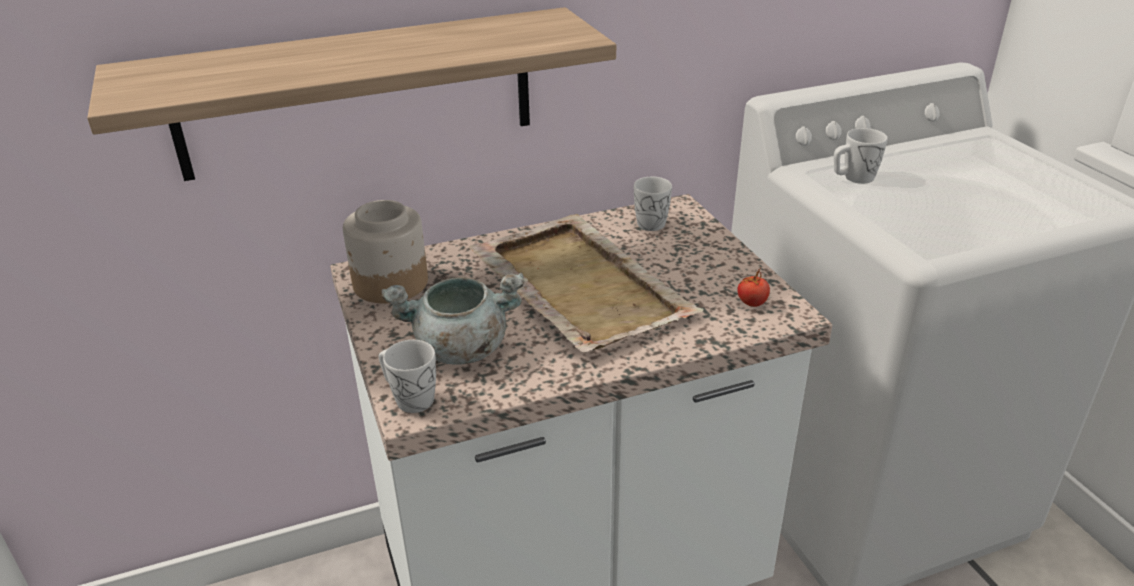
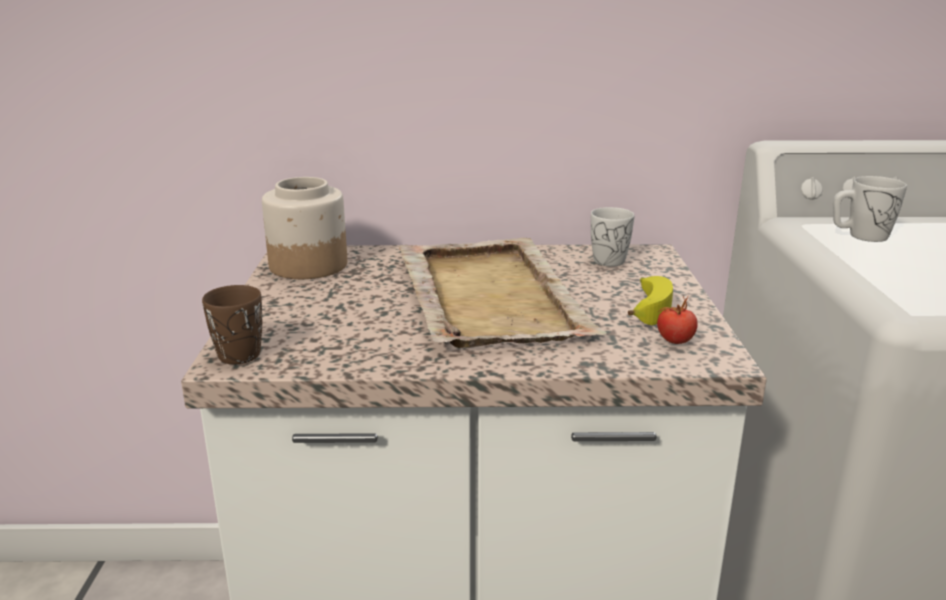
camera: 20 degrees right, 10 degrees down
(357, 93) = (314, 73): shelf -> none
(409, 398) = (236, 351): white mug -> brown mug
(459, 349) = (322, 323): grey cooking pot -> none
(712, 272) = (647, 307): none -> banana

